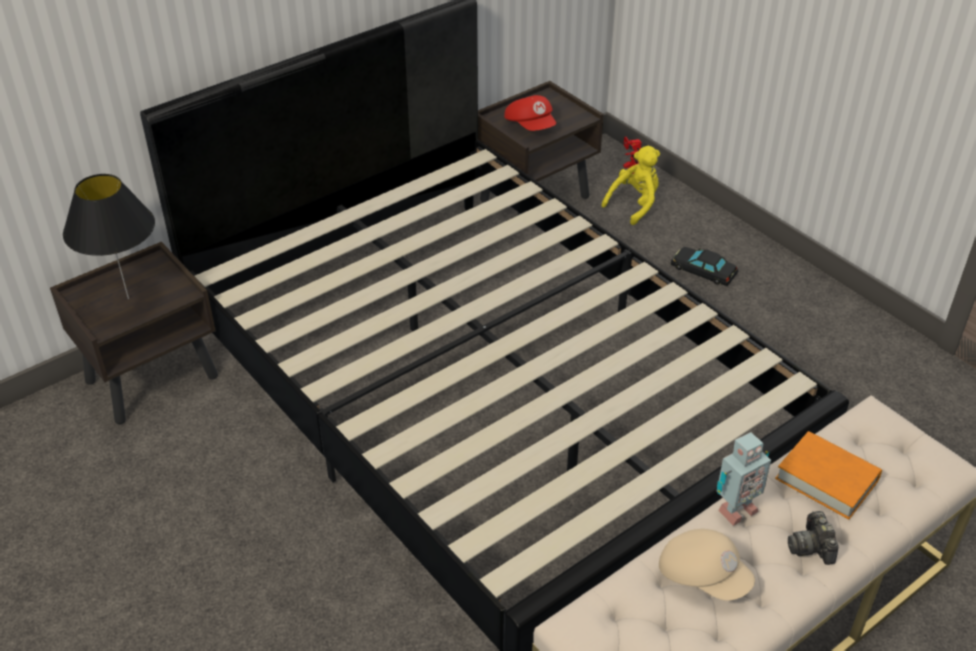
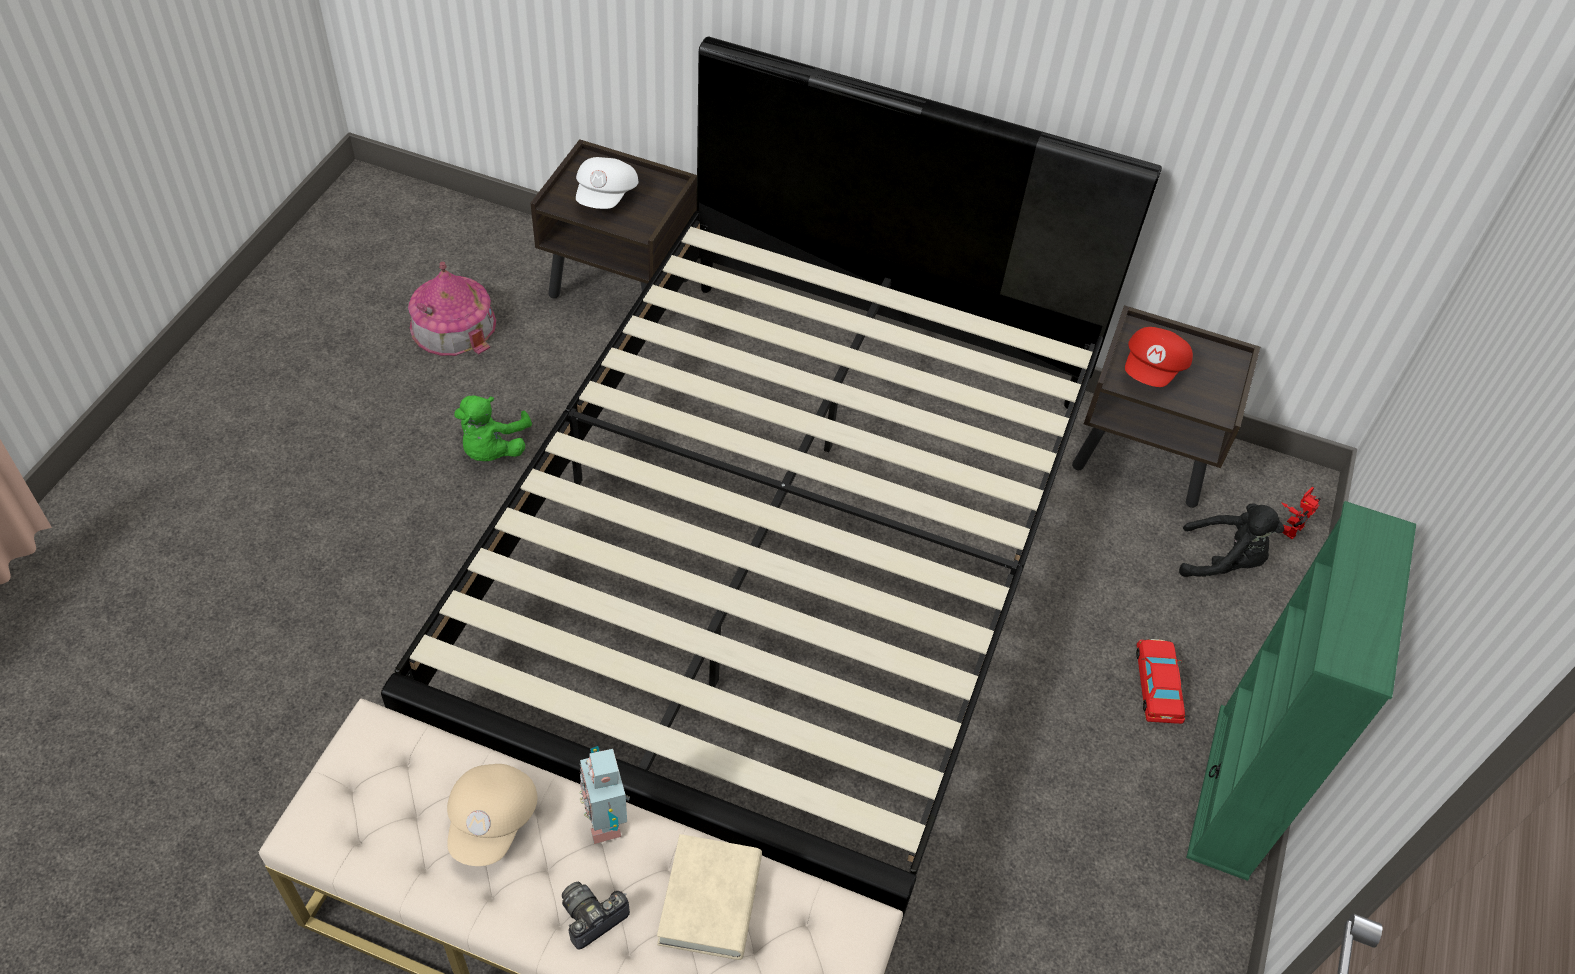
camera: 55 degrees right, 10 degrees up
(87, 499) = (453, 325): none -> toy house
(128, 298) = (606, 196): black table lamp -> white cap
(247, 522) = (492, 448): none -> green plush toy
(634, 204) = (1223, 561): yellow plush toy -> black plush toy
(703, 270) = (1158, 684): black toy car -> red toy car
(734, 510) = (606, 819): toy robot -> toy robot turned 45 degrees clockwise
(792, 275) = (1234, 791): none -> green bookcase
(826, 479) = (710, 901): orange book -> beige book

